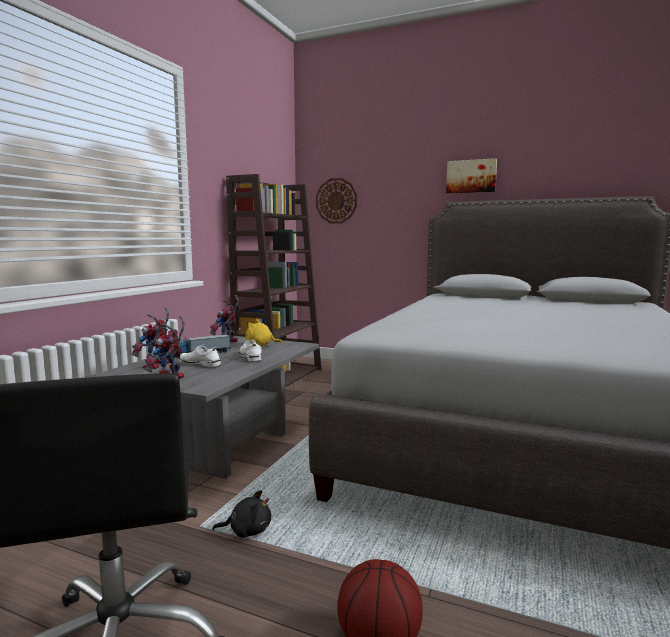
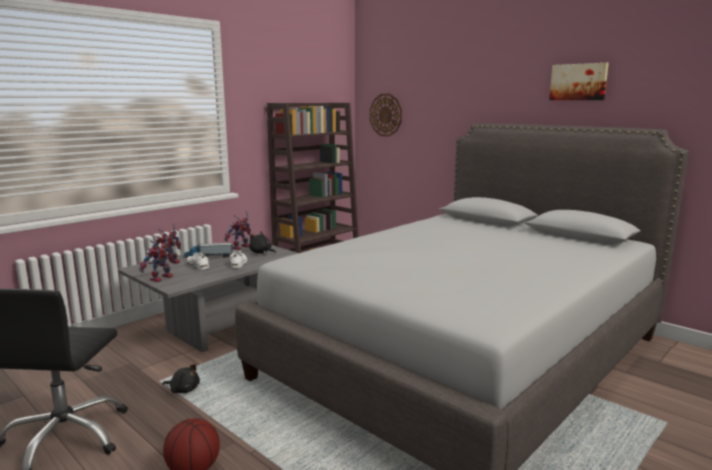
camera: 20 degrees right, 5 degrees up
(261, 345) = (261, 252): yellow plush toy -> black plush toy
(471, 176) = (498, 97): picture -> picture (578, 82)

